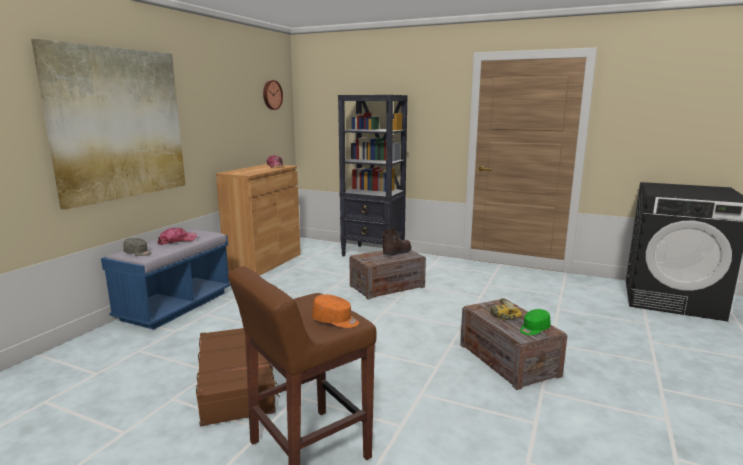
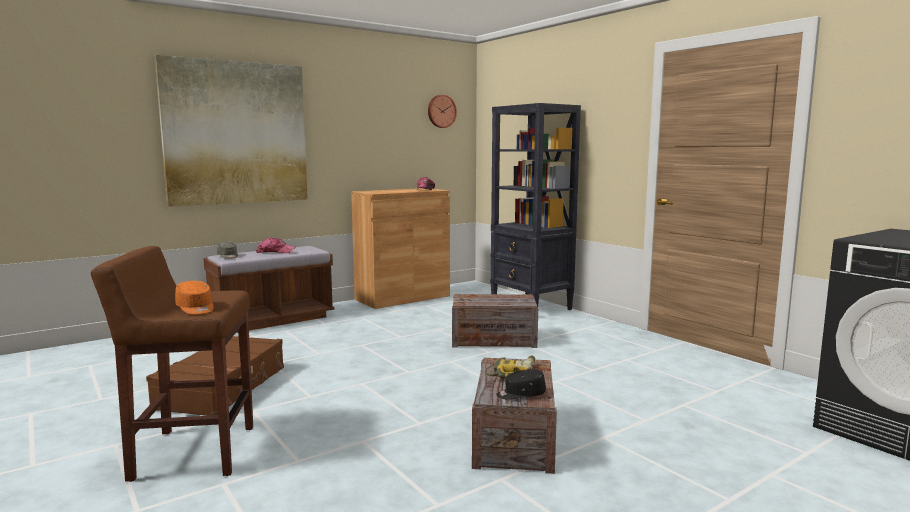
camera: 30 degrees right, 5 degrees down
(175, 306) = (272, 320): blue bench -> brown bench
(396, 253) = (509, 298): brown boot -> none
(534, 329) = (520, 394): green cap -> black cap

